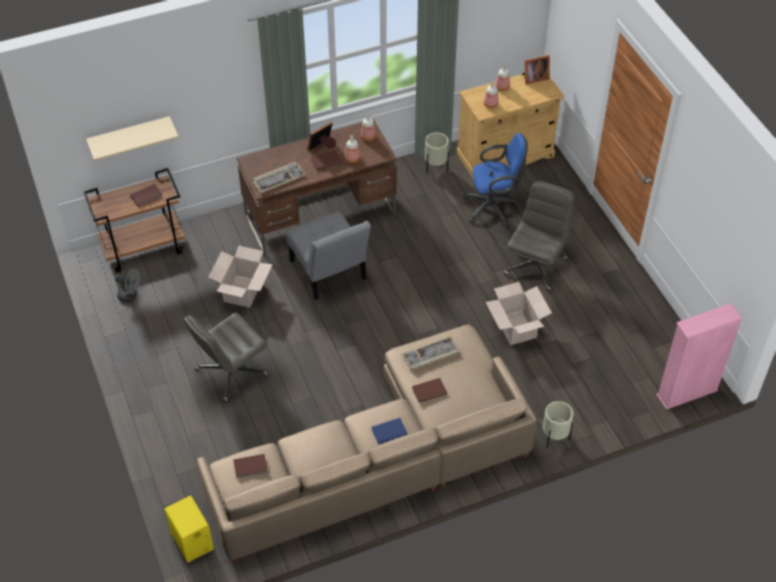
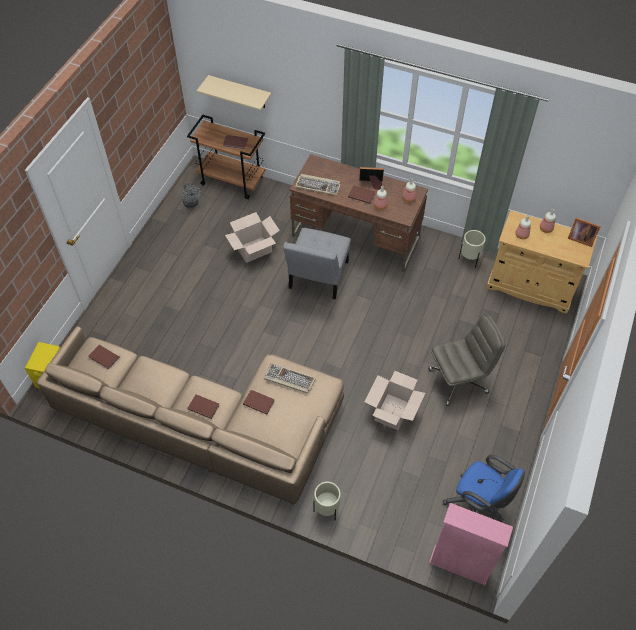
camera: 45 degrees right, 5 degrees up
(231, 373) = (188, 295): grey office chair -> none
(388, 431) = (203, 406): blue book -> brown book
(494, 207) = (478, 317): blue office chair -> blue office chair (477, 505)

